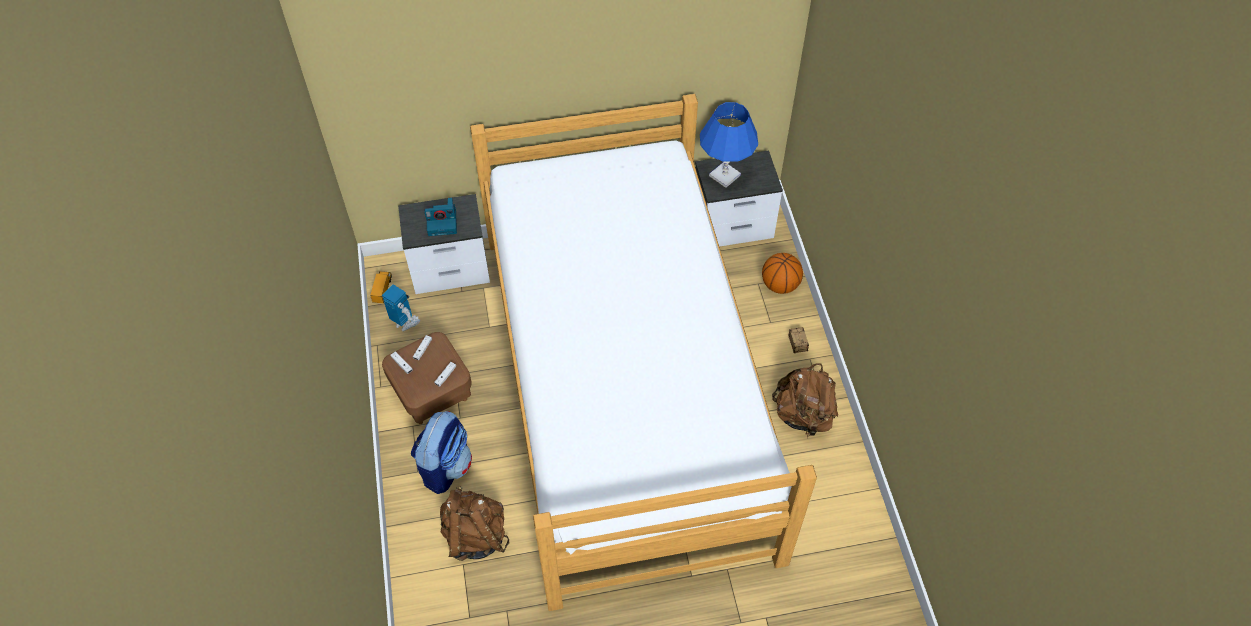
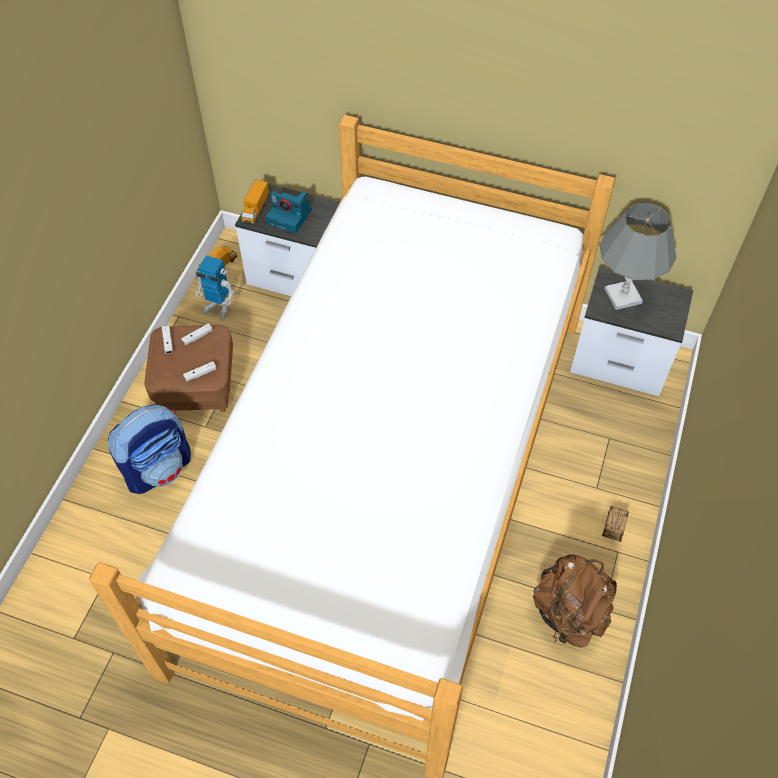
camera: 30 degrees right, 0 degrees up
(405, 323) = (218, 308): toy robot -> toy robot turned 135 degrees clockwise
(411, 229) = (256, 210): none -> toy truck
(475, 535) = (137, 555): brown backpack -> none
(724, 175) = (623, 296): blue table lamp -> grey table lamp
(780, 285) = (634, 451): basketball -> none

